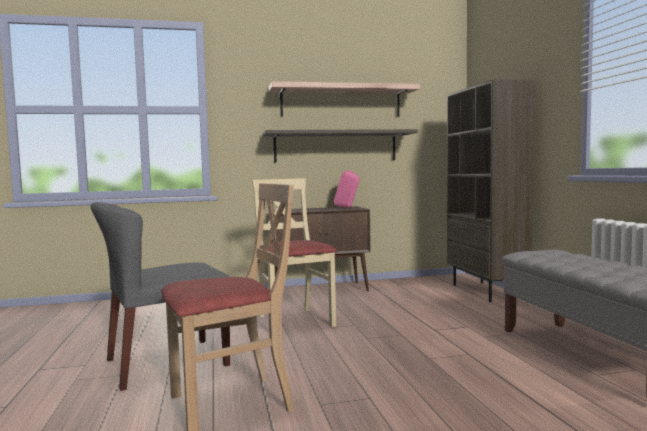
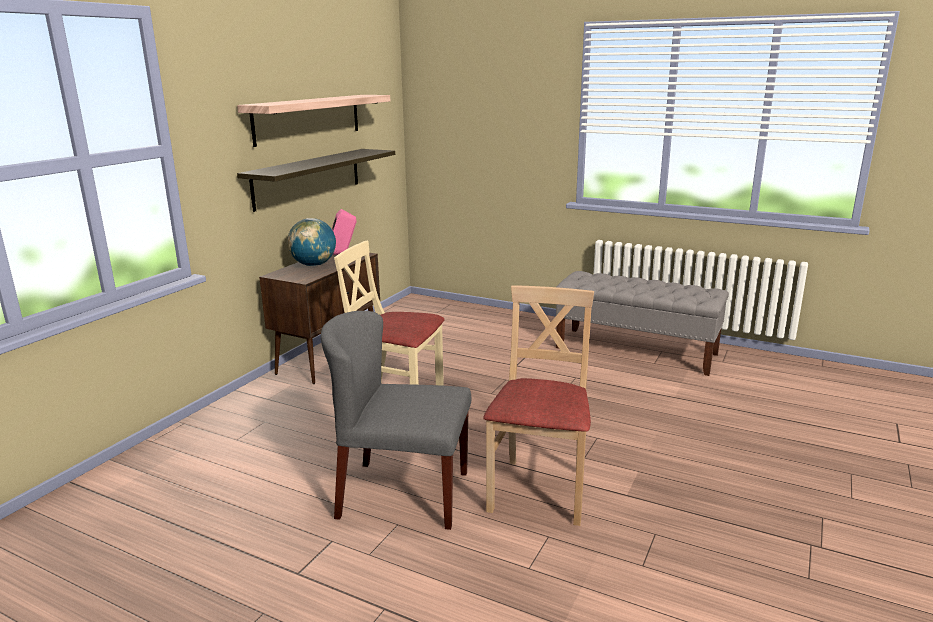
camera: 50 degrees left, 15 degrees up
(166, 363) = (402, 494): grey chair -> grey chair turned 90 degrees clockwise
(312, 209) = (313, 265): none -> globe
(487, 291) = (471, 311): brown bookcase -> none

